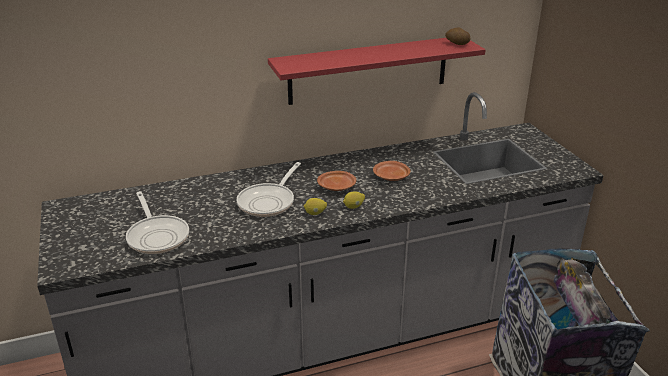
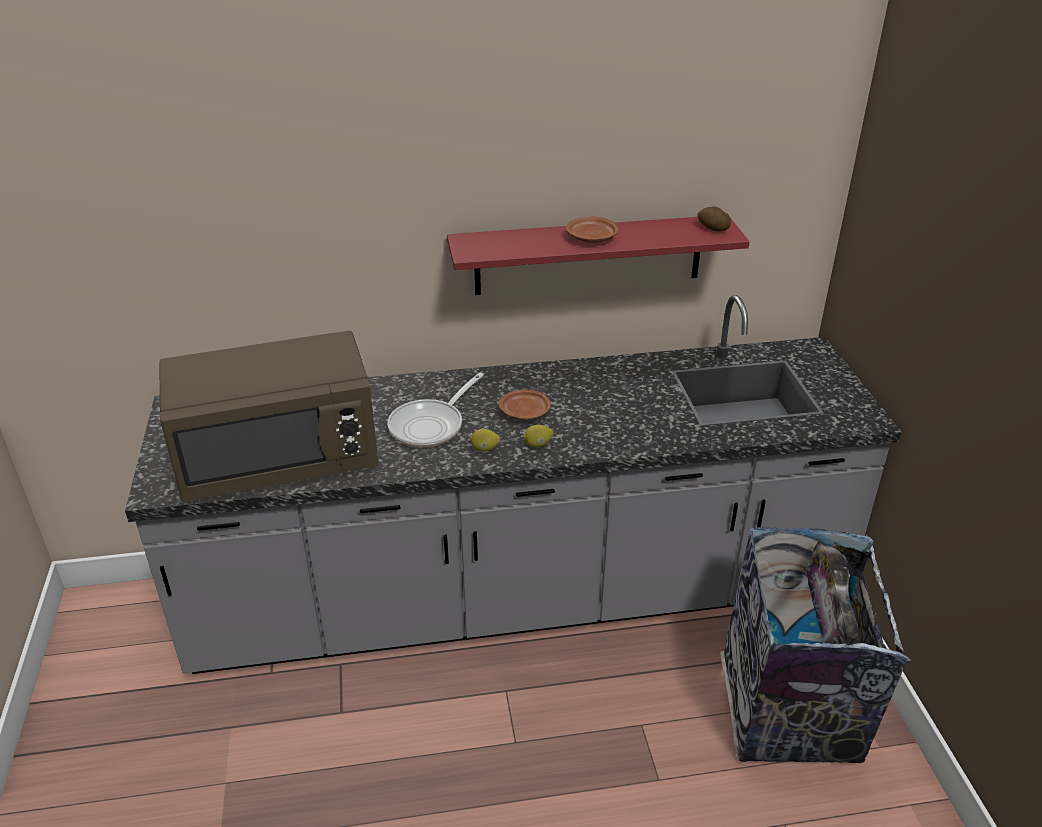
camera: 10 degrees right, 5 degrees up
(157, 236) = (280, 459): frying pan -> brown microwave
(391, 177) = (601, 405): brown plate -> brown plate (591, 238)

